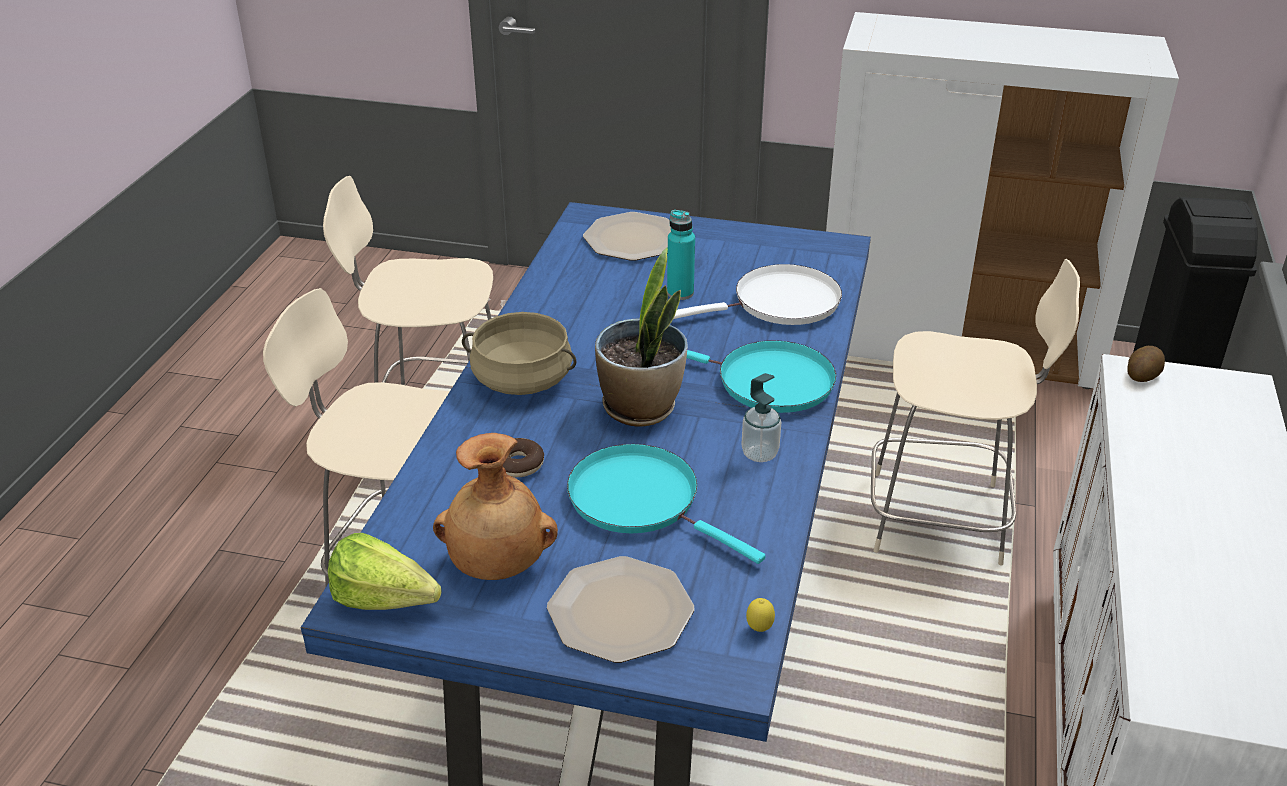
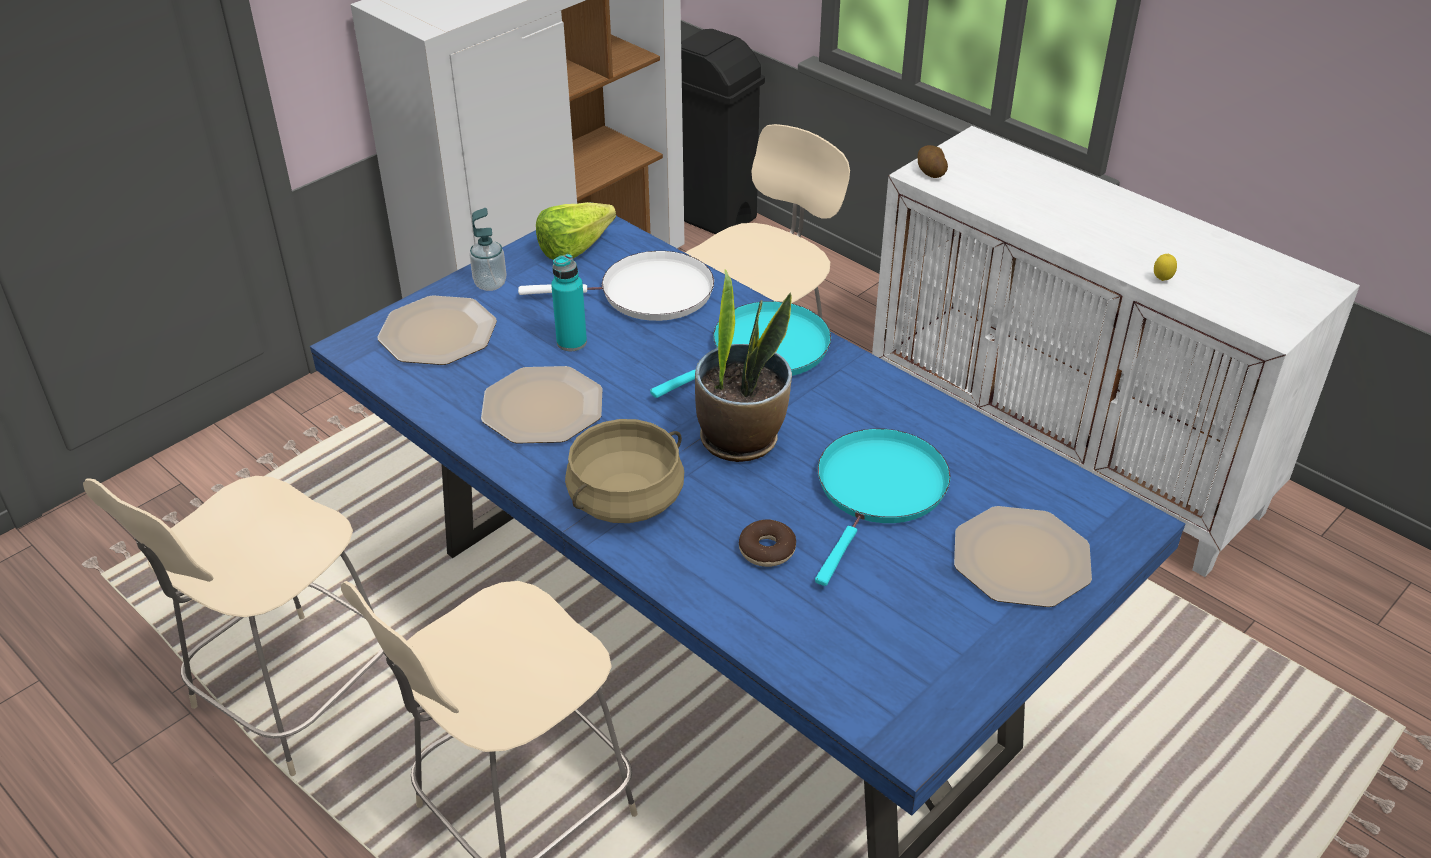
camera: 60 degrees left, 5 degrees up
(390, 605) = (923, 710): lettuce -> lettuce (581, 248)
(497, 565) = (911, 615): brown vase -> none
(591, 310) = (543, 408): none -> plate
(641, 500) = (879, 490): turquoise frying pan -> turquoise frying pan turned 135 degrees clockwise
(759, 454) = (864, 397): soap dispenser -> soap dispenser (490, 284)
(759, 629) = (1087, 488): lemon -> lemon (1162, 280)
(780, 303) = (648, 294): white frying pan -> white frying pan turned 75 degrees clockwise

